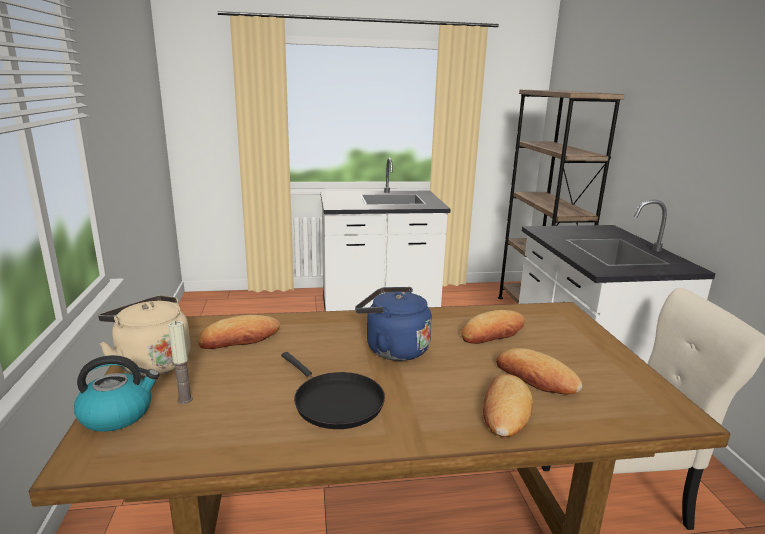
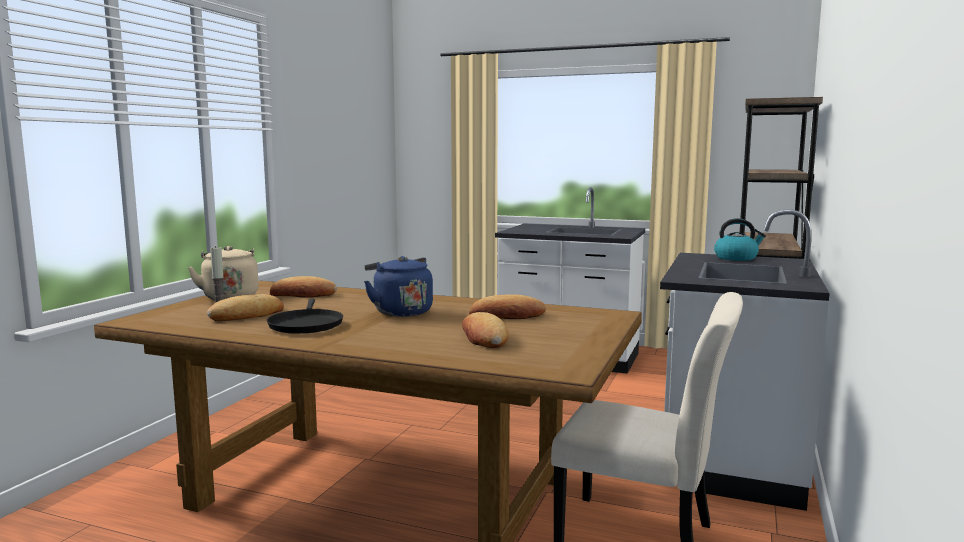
camera: 30 degrees right, 10 degrees down
(118, 414) = (175, 310): kettle -> kettle (736, 258)
(505, 410) = (417, 345): bread -> bread (247, 315)

